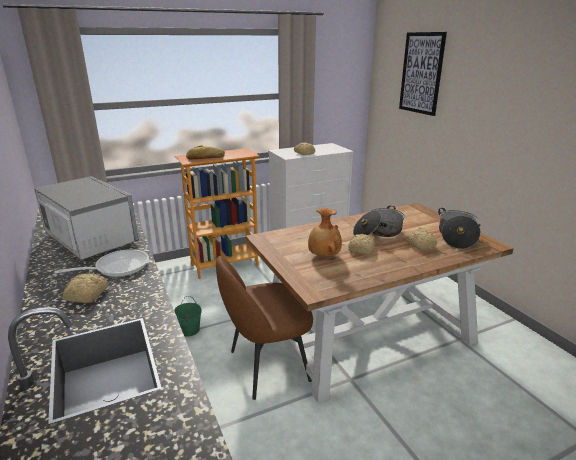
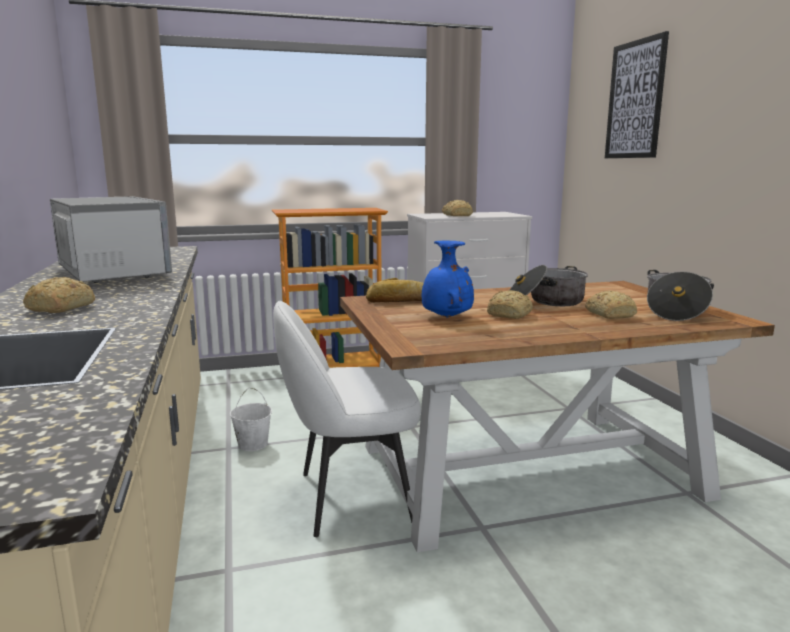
camera: 10 degrees right, 10 degrees down
(117, 267) = (124, 292): frying pan -> none
(189, 330) = (252, 444): green bucket -> white bucket
(206, 157) = (311, 210): bread -> bread (401, 300)
(266, 366) = (350, 497): brown chair -> white chair
(323, 255) = (446, 317): brown vase -> blue vase

